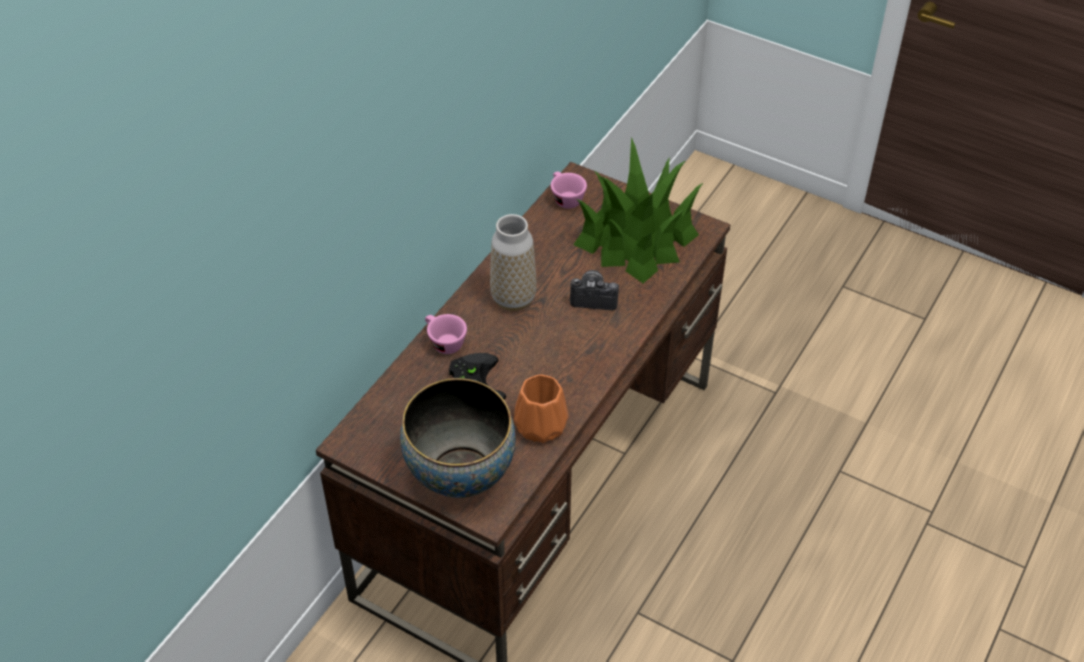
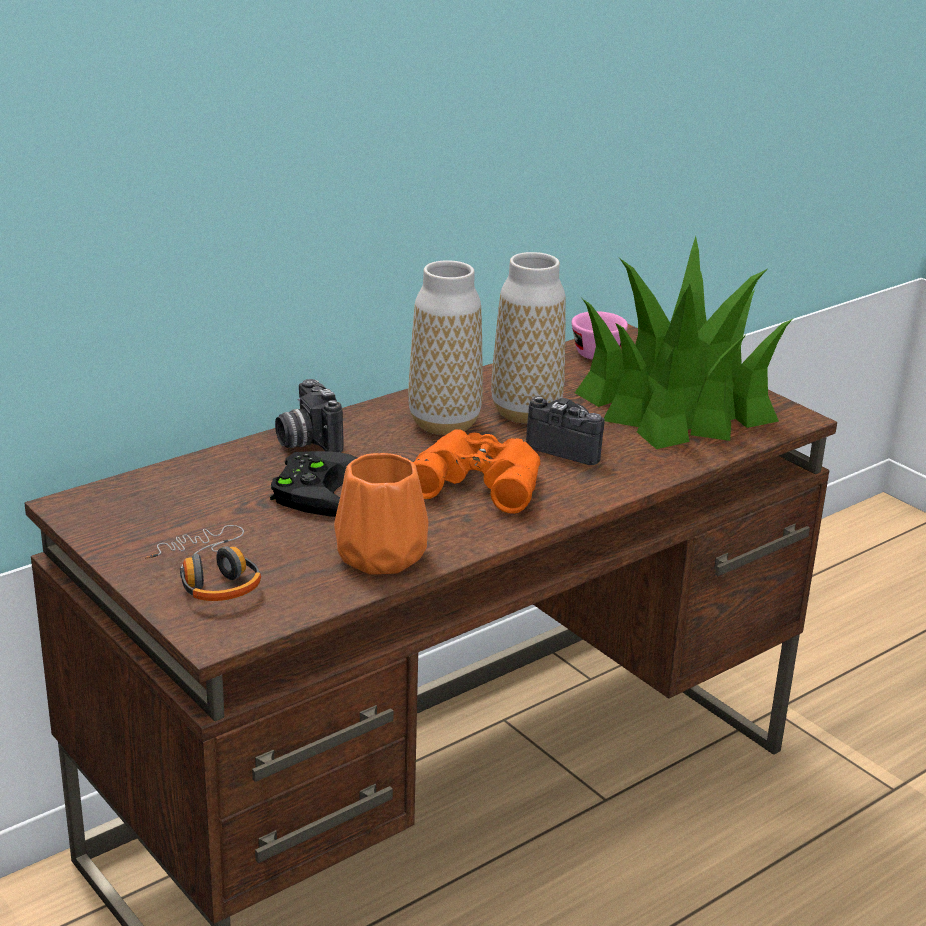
camera: 20 degrees right, 20 degrees down
(443, 342) = (306, 441): pink cup -> camera
(461, 474) = (211, 577): bowl -> headphones
(554, 273) = (526, 412): none -> vase
(559, 344) = (479, 480): none -> orange binoculars

